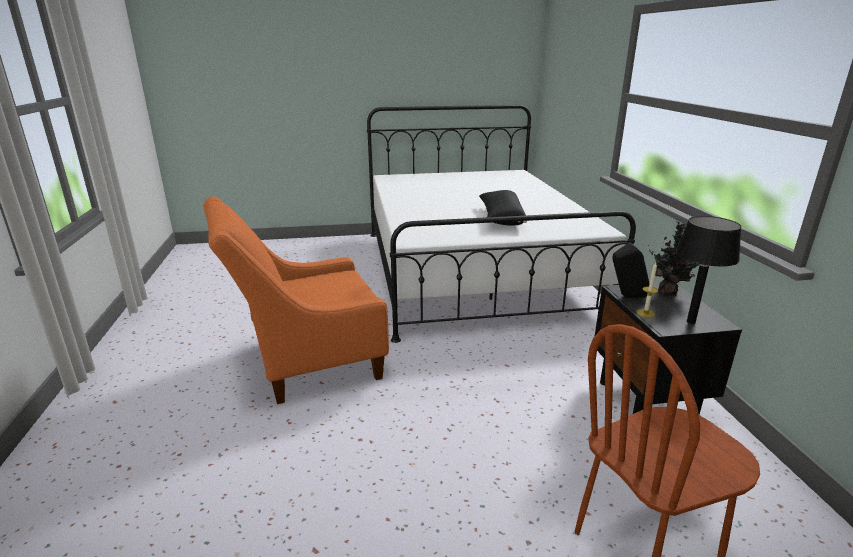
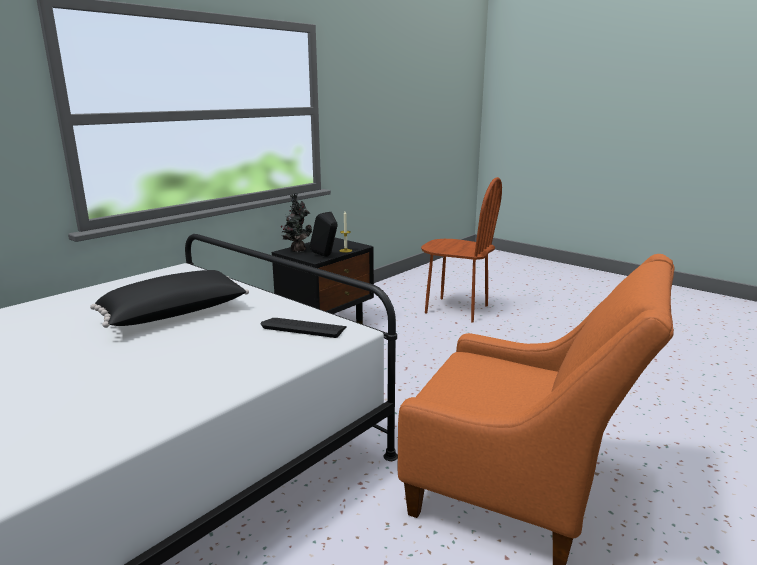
camera: 130 degrees left, 5 degrees down
(434, 235) = (304, 328): none -> keyboard
(691, 322) = (339, 243): black table lamp -> none

